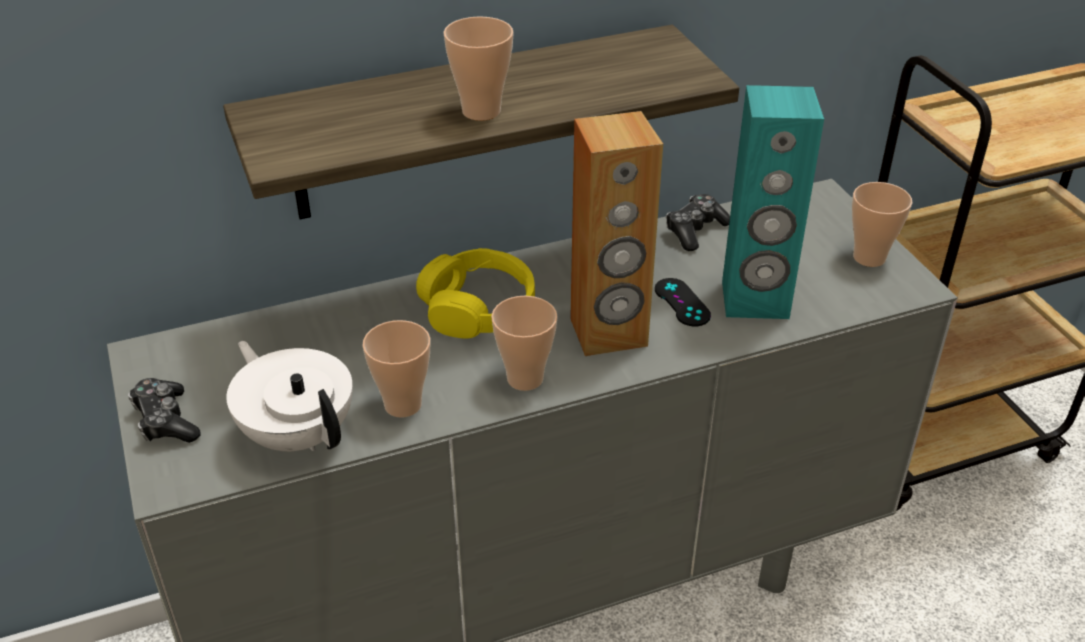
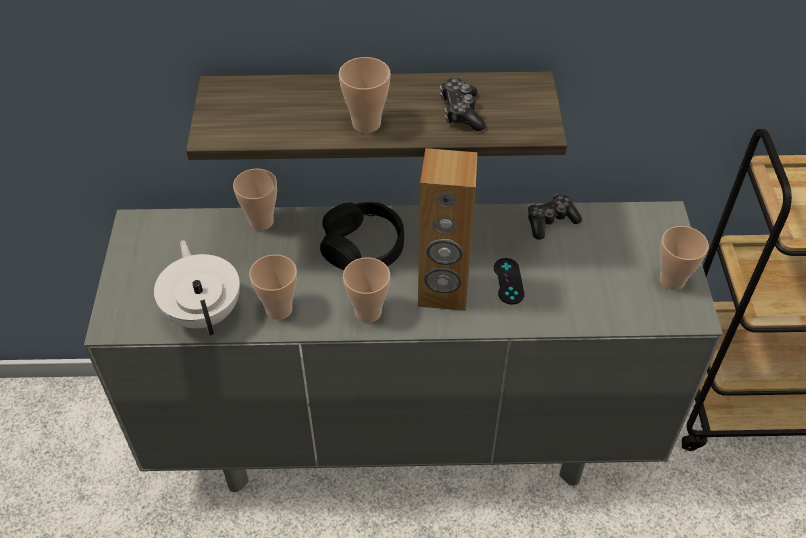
camera: 20 degrees right, 10 degrees up
(165, 421) = (129, 278): game controller -> game controller (461, 112)
(325, 312) = (261, 222): none -> cup
(478, 308) = (363, 247): yellow headphones -> black headphones
(755, 300) = (563, 294): turquoise speaker -> none

